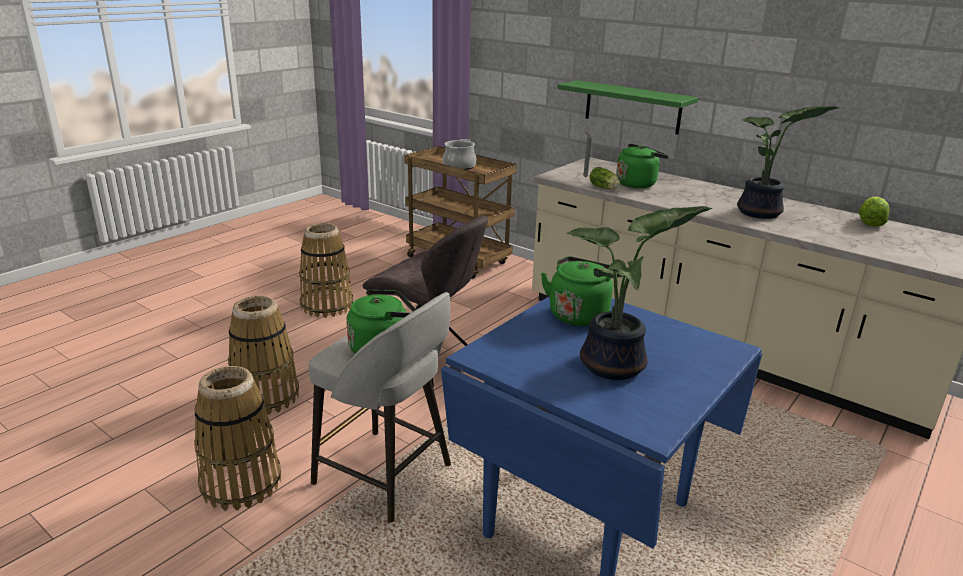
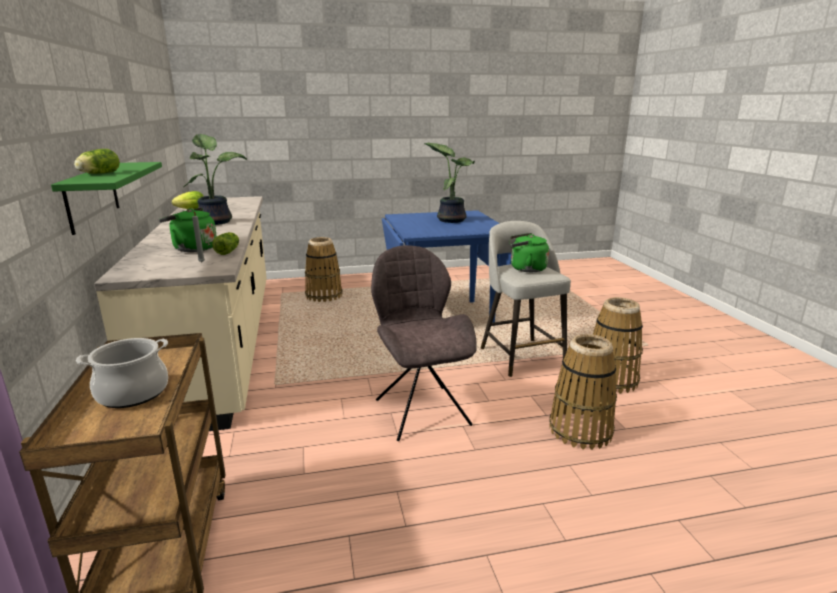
camera: 140 degrees left, 5 degrees down
(327, 305) = (452, 536): basket -> basket (324, 296)
(579, 314) = (428, 230): green kettle -> none
(611, 87) = (98, 174): none -> lettuce

